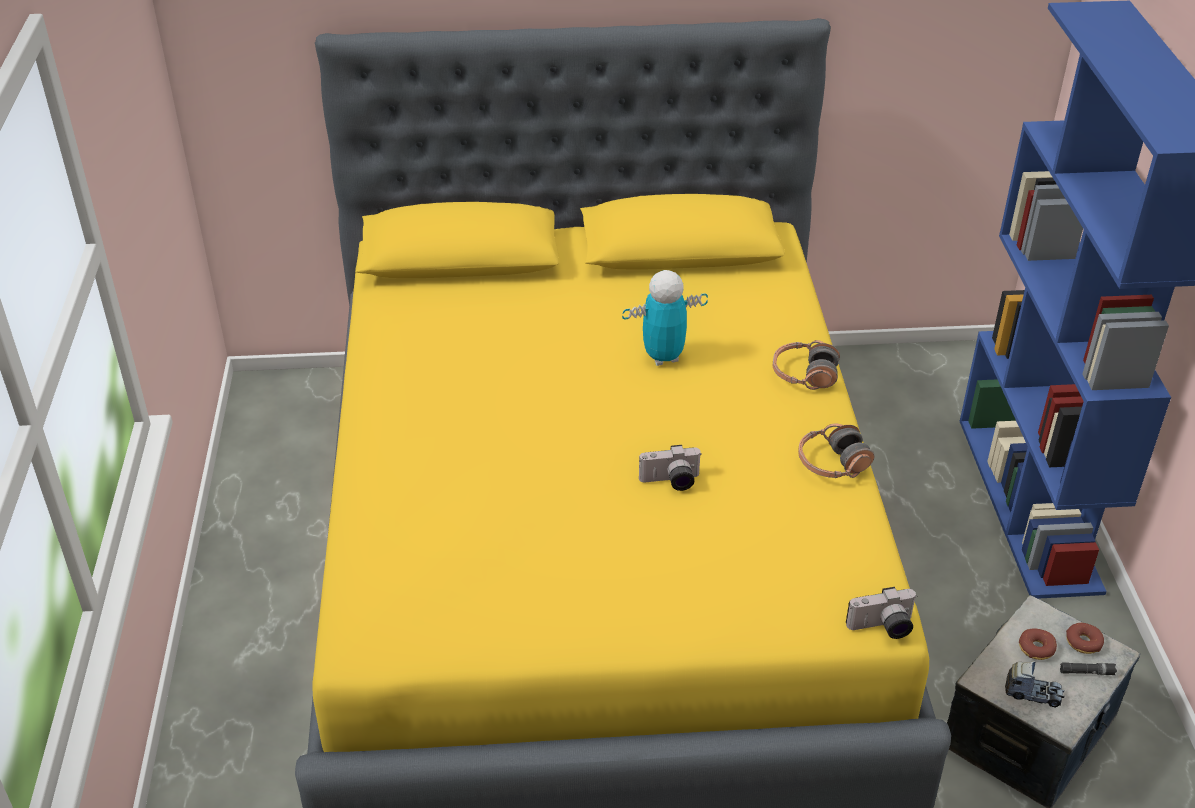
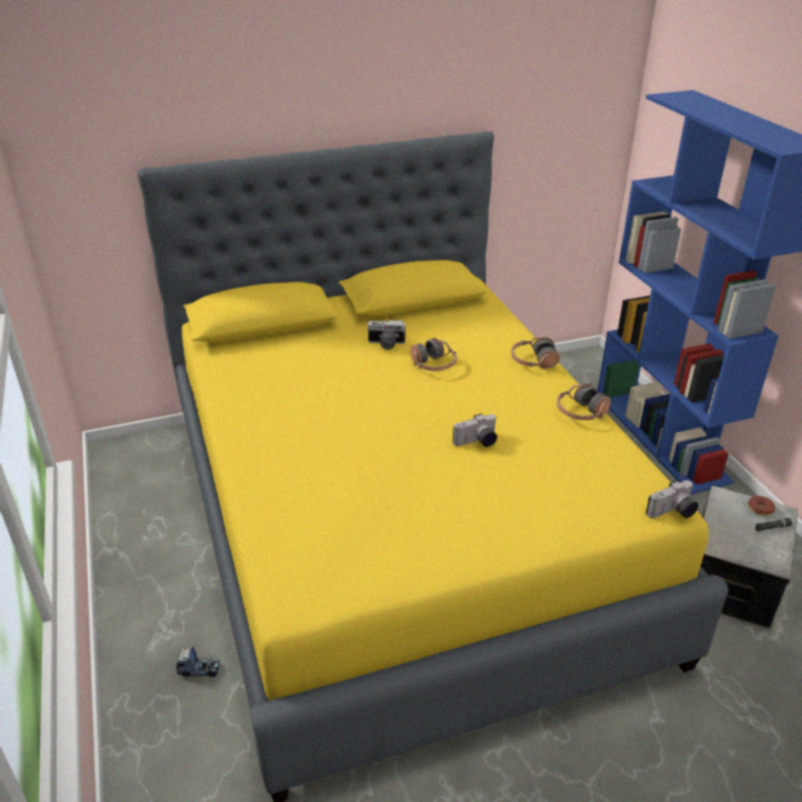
camera: 15 degrees left, 5 degrees down
(612, 315) = (385, 344): none -> camera
(663, 357) = (433, 365): toy robot -> headphones
(1032, 693) = (746, 548): toy truck -> toy truck (199, 669)
(1036, 648) = (733, 518): donut -> none

